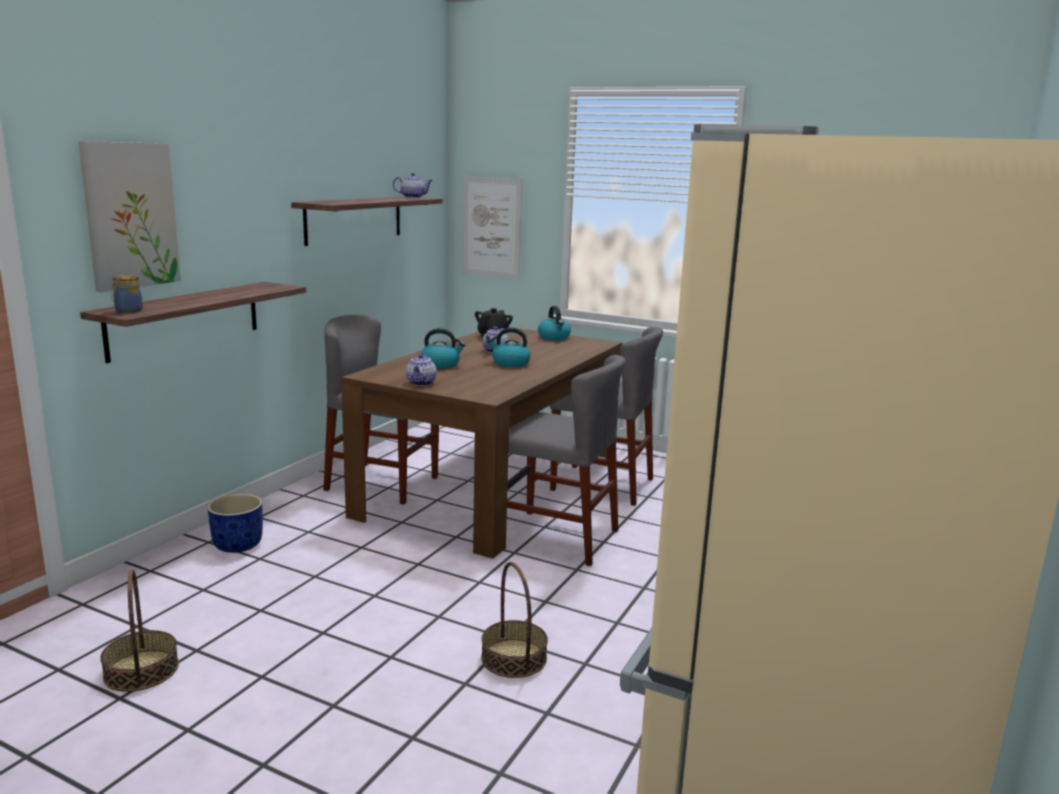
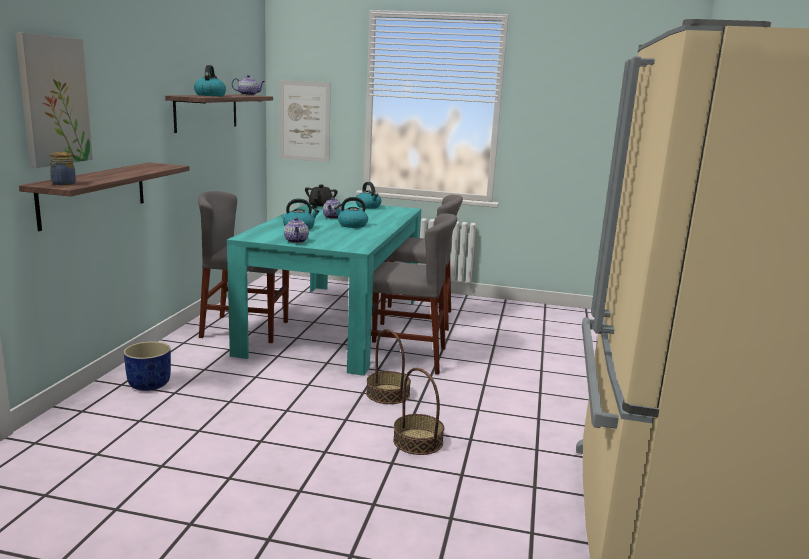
camera: 15 degrees left, 0 degrees up
(141, 670) = (122, 486): basket -> basket (388, 394)
(352, 200) = (210, 95): none -> kettle
(493, 485) = (335, 324): brown dining table -> turquoise dining table

